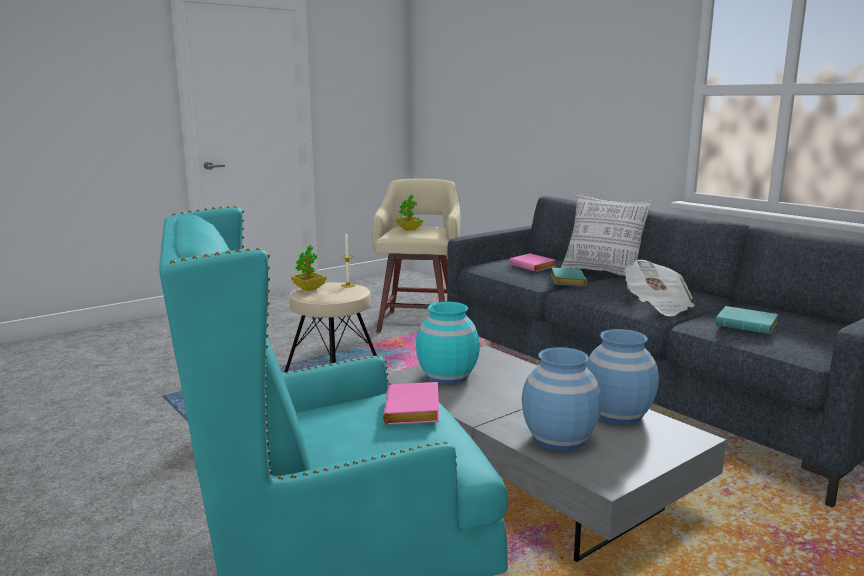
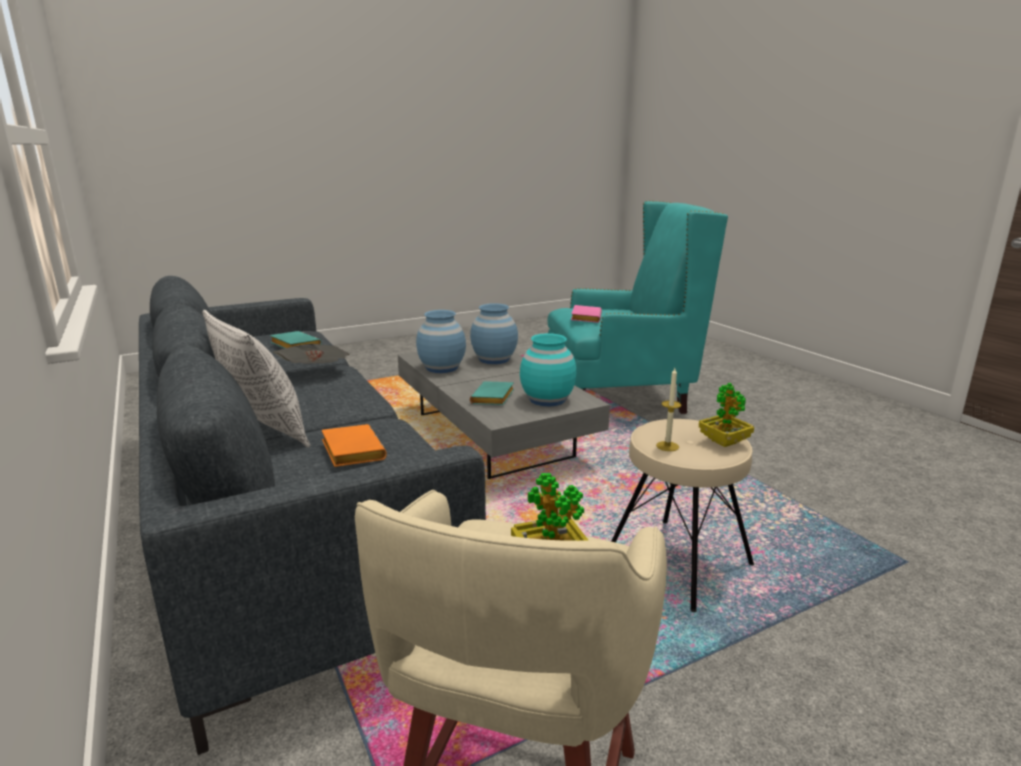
camera: 170 degrees left, 5 degrees up
(533, 267) = (350, 451): pink book -> orange book
(566, 281) = (349, 416): turquoise book -> turquoise book (493, 398)

